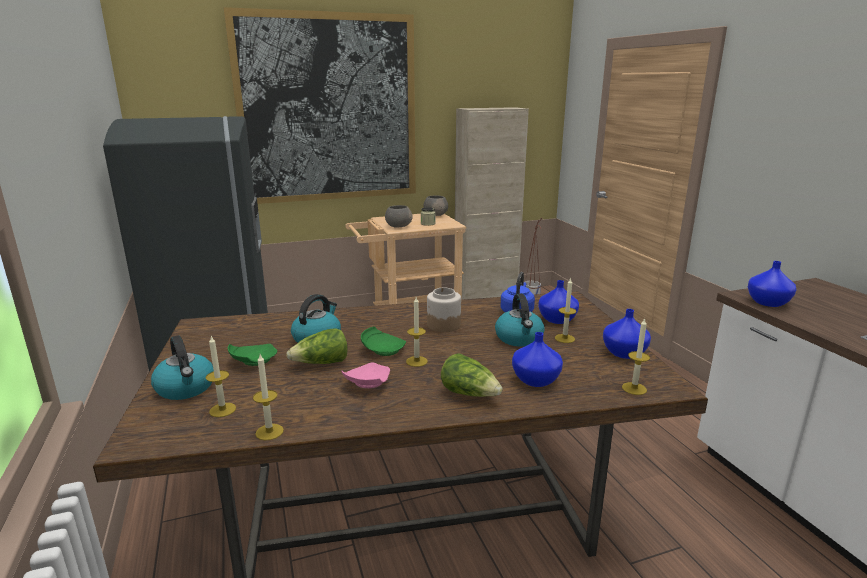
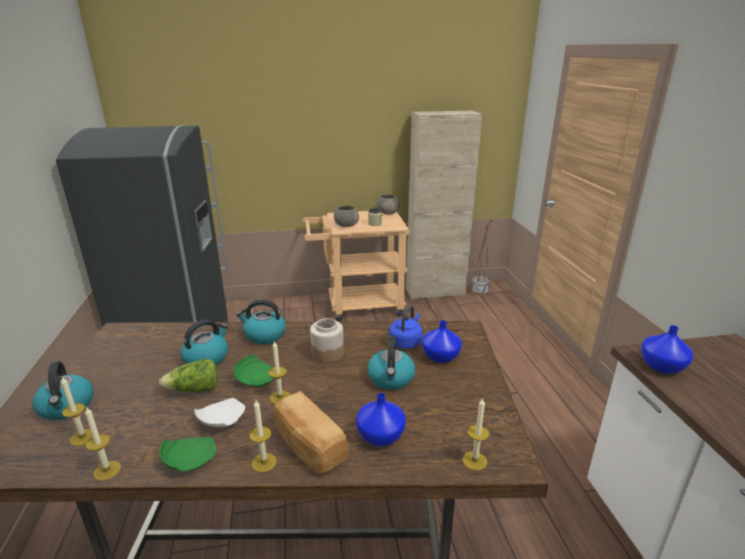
camera: 10 degrees right, 5 degrees up
(253, 361) = (138, 380): green plate -> green plate (189, 460)
(328, 109) = (287, 113): picture -> none
(366, 383) = (221, 420): pink plate -> white plate
(368, 316) = (264, 335): none -> kettle
(470, 394) = (308, 446): lettuce -> bread
(564, 338) = (436, 383): candle -> candle (264, 462)
(624, 352) = (487, 409): blue vase -> none

